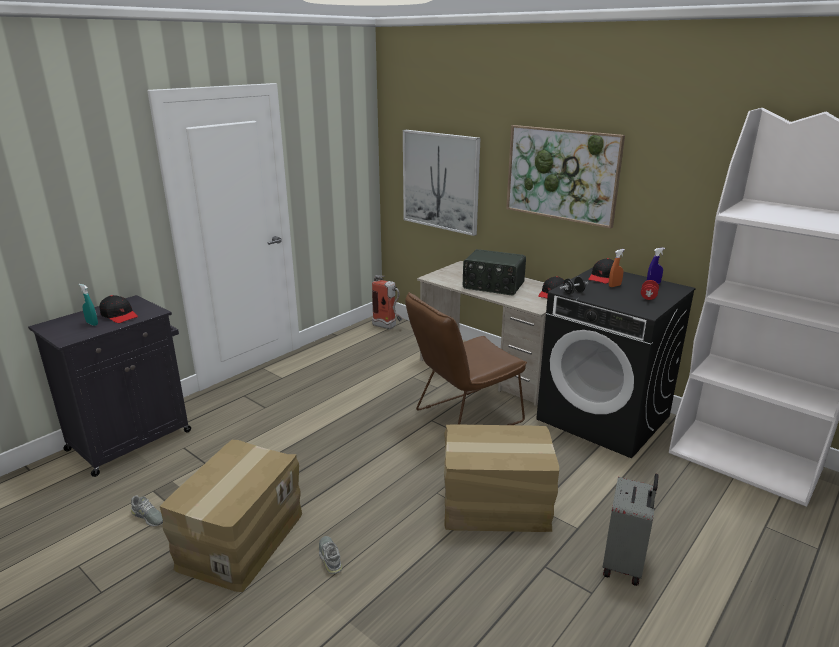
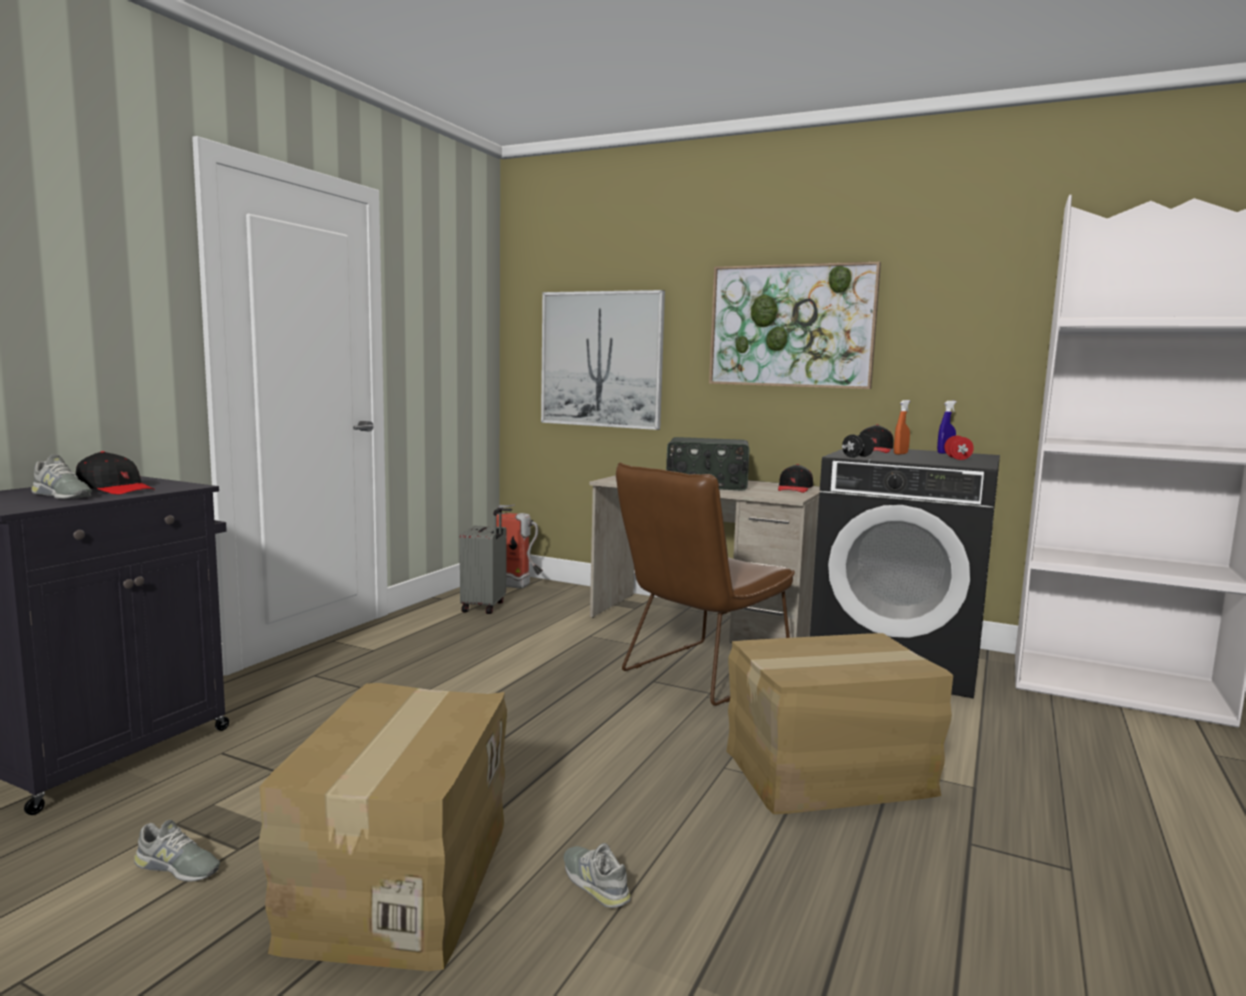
camera: 15 degrees left, 15 degrees down
(92, 323) = (62, 495): turquoise spray bottle -> grey shoe
(624, 564) = (1082, 824): grey suitcase -> grey suitcase (485, 607)

